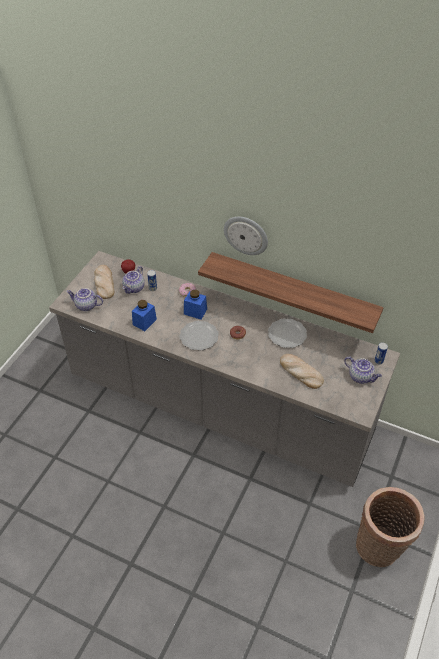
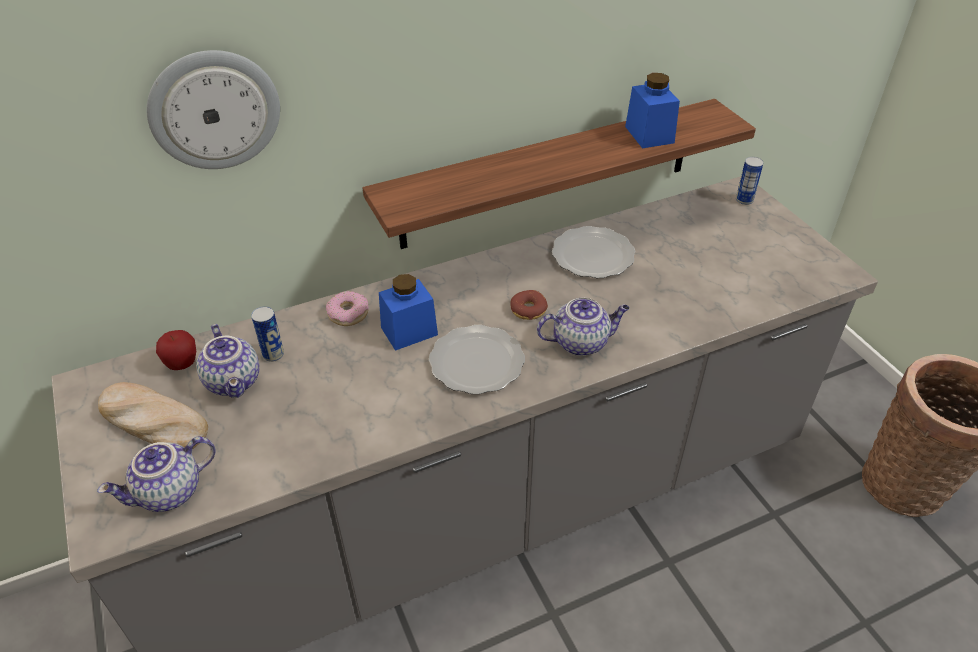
camera: 50 degrees left, 5 degrees down
(144, 322) = (343, 419): blue jar -> blue jar (649, 134)
(246, 235) = (440, 89): wall clock -> wall clock (214, 110)
(300, 372) = (693, 287): bread -> none
(361, 377) = (761, 233): teapot -> teapot (581, 342)

